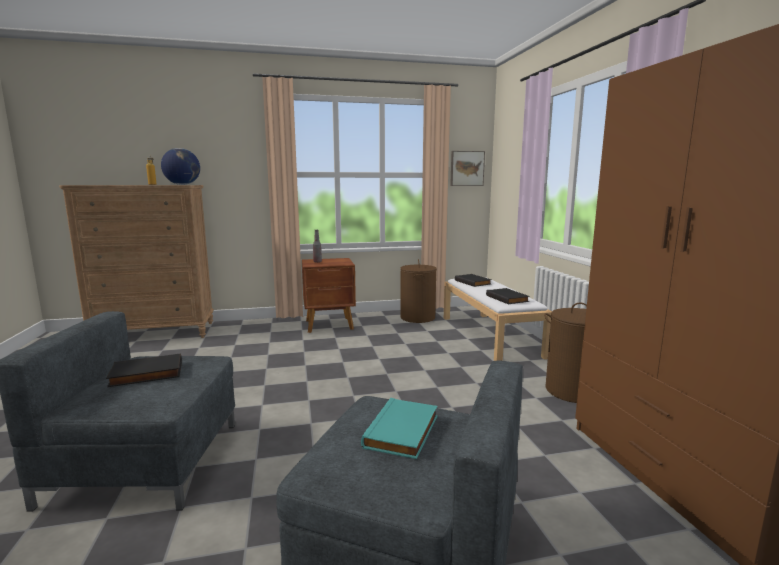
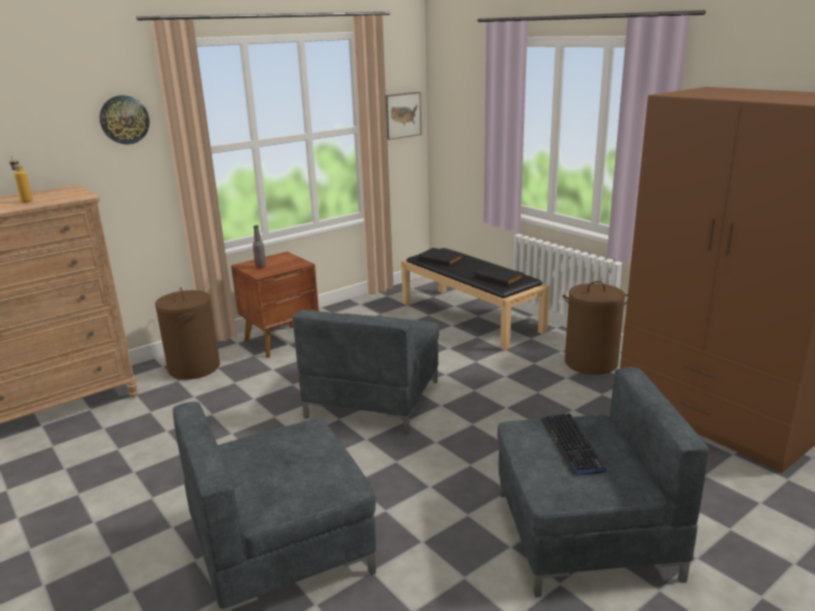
camera: 25 degrees left, 10 degrees up
(146, 375) = (273, 462): black book -> none
(182, 184) = (73, 195): globe -> none
(240, 145) = (124, 119): none -> wall clock
(350, 373) = (374, 397): none -> grey armchair
(403, 432) = (572, 445): turquoise book -> keyboard
(417, 318) = (374, 308): brown laundry basket -> brown laundry basket (194, 368)
(490, 336) = (471, 317): white bench -> black bench

